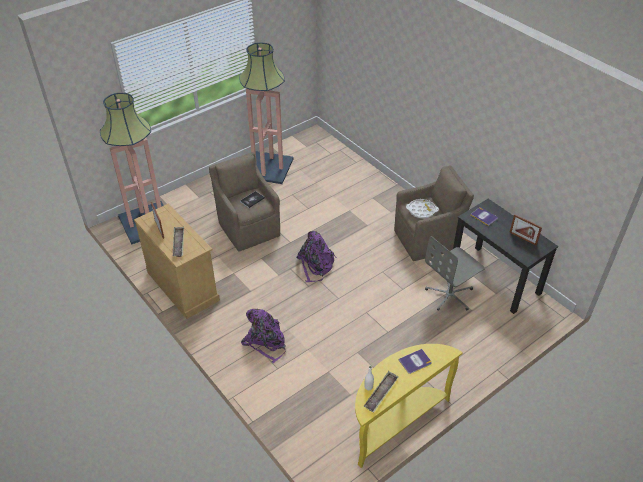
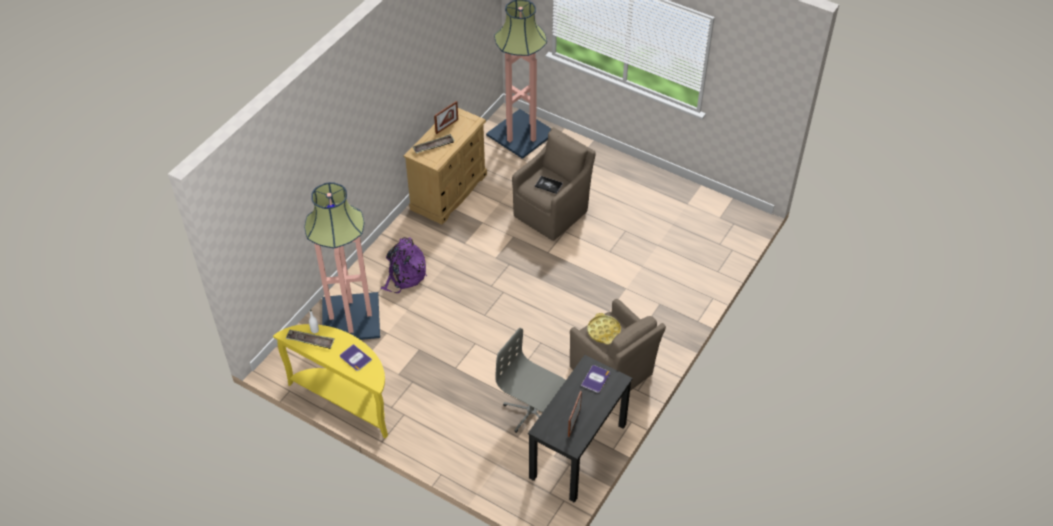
camera: 70 degrees right, 5 degrees up
(267, 167) = (659, 196): floor lamp -> floor lamp (351, 318)
(315, 265) = (523, 283): purple backpack -> none
(421, 211) = (603, 331): white tray -> yellow tray

